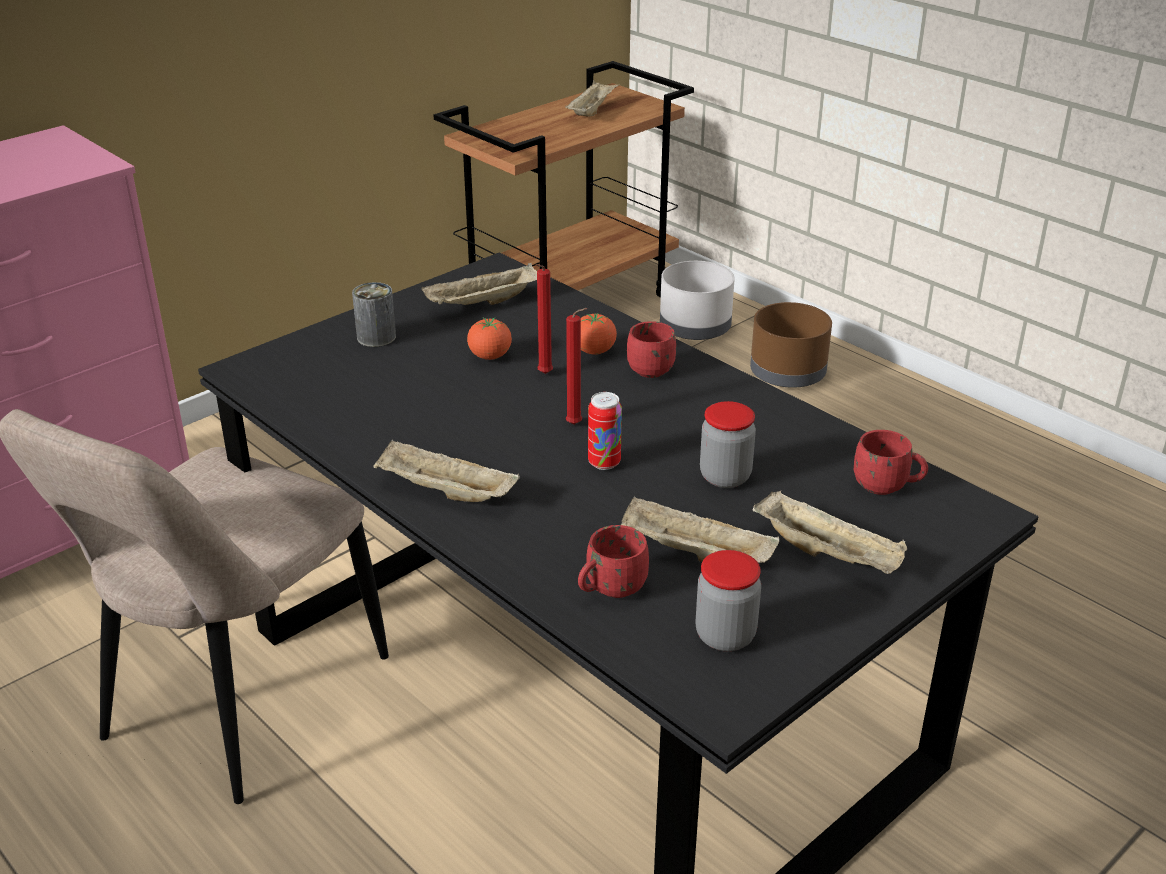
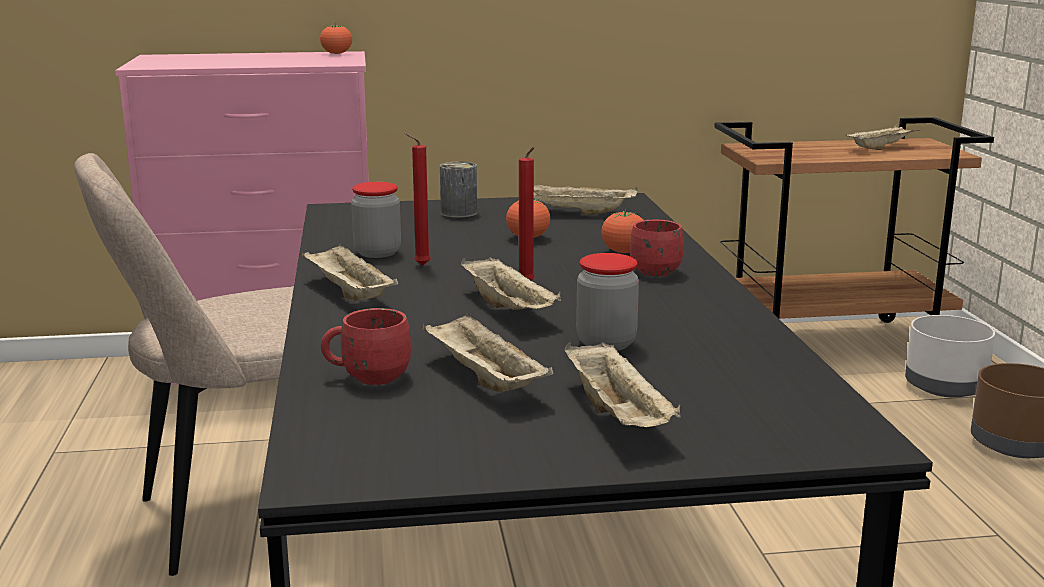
camera: 35 degrees right, 15 degrees down
(46, 141) = (336, 54): none -> tomato
(543, 375) = (553, 255): red candle -> red candle (419, 266)
(604, 462) = (509, 309): can -> beige tray
(725, 636) = (410, 434): jar -> jar (377, 253)
(887, 486) = (771, 392): red mug -> none

